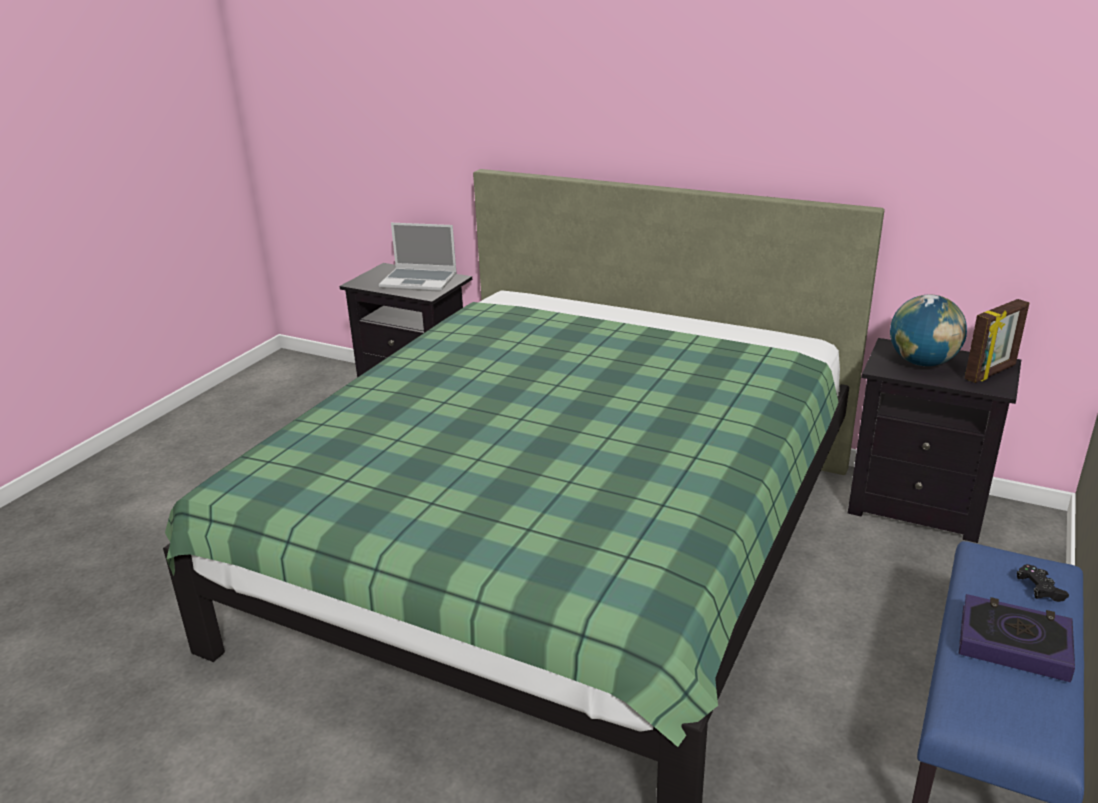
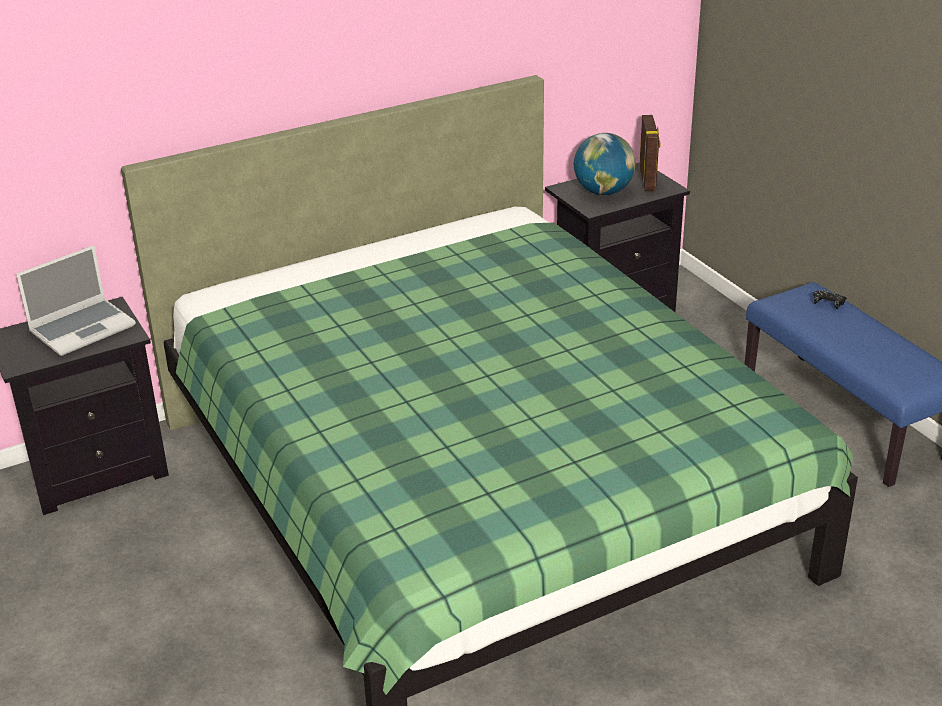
camera: 55 degrees left, 5 degrees up
(1013, 643) = (864, 338): book -> none

